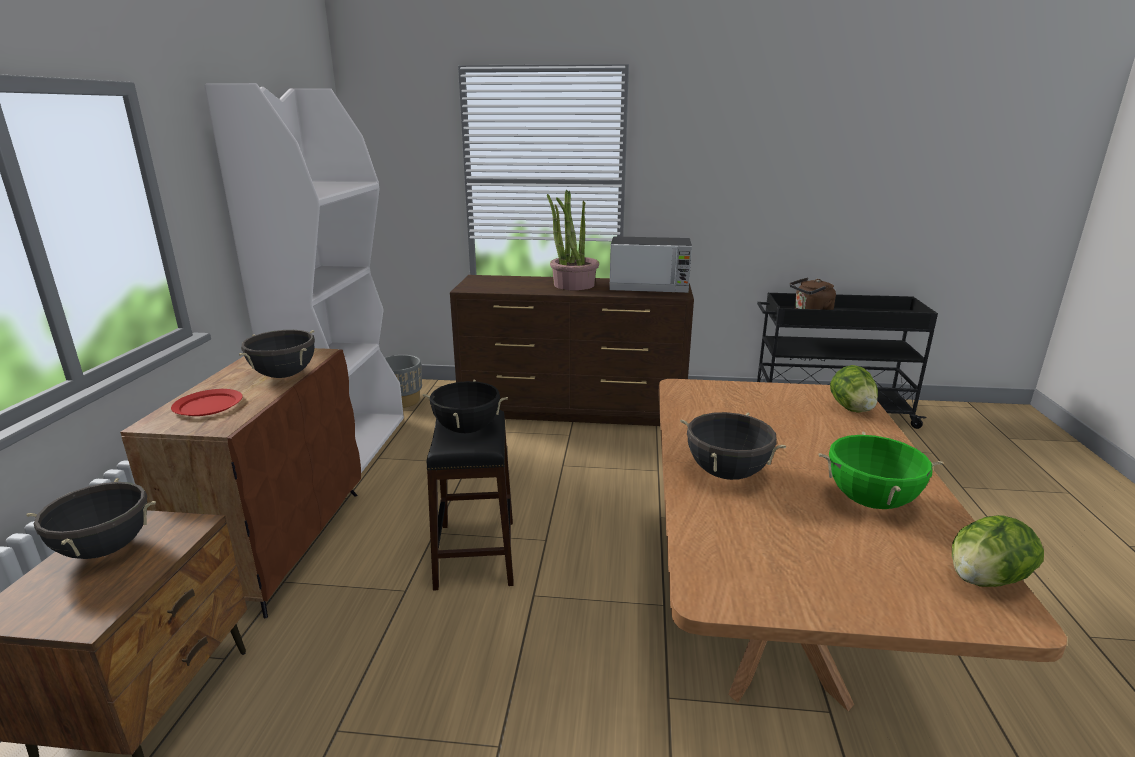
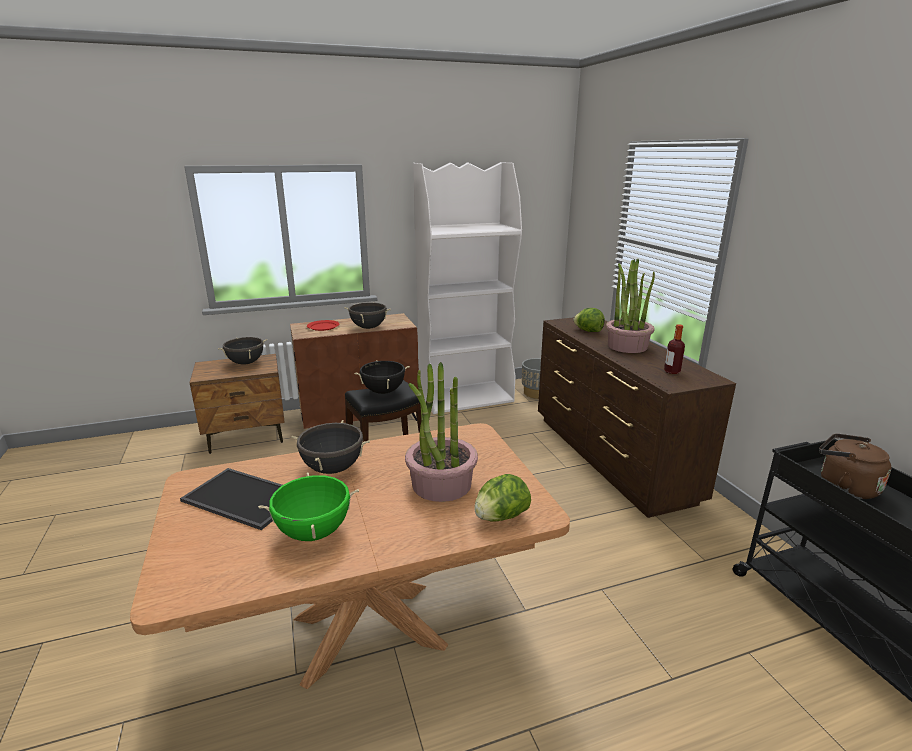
camera: 65 degrees right, 0 degrees up
(649, 287) = (672, 371): microwave -> bottle
(783, 546) = (241, 498): none -> tray
(786, 422) = (441, 484): none -> potted plant
(985, 580) = (210, 588): lettuce -> lettuce (588, 331)

